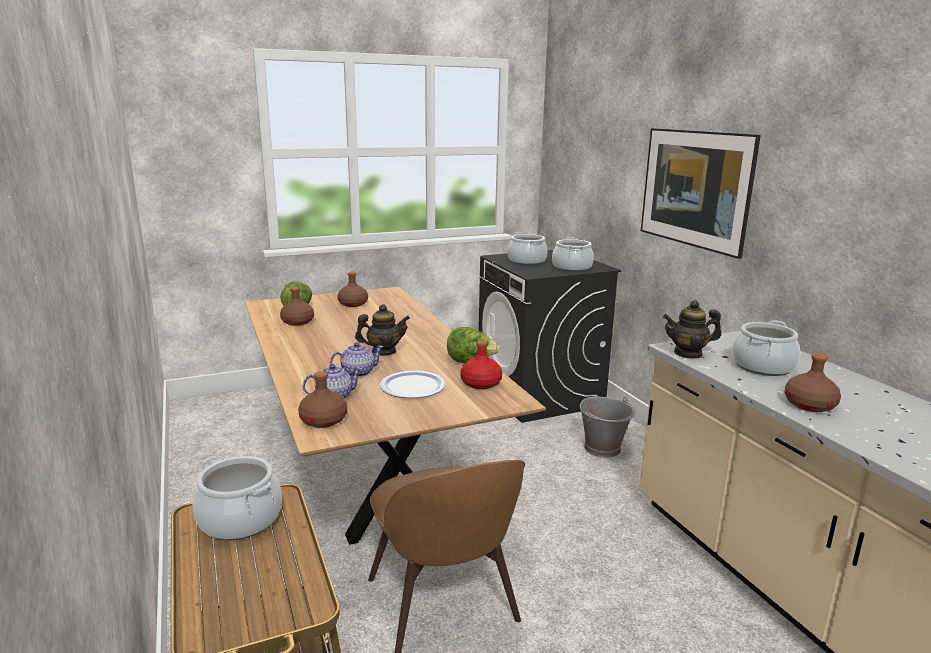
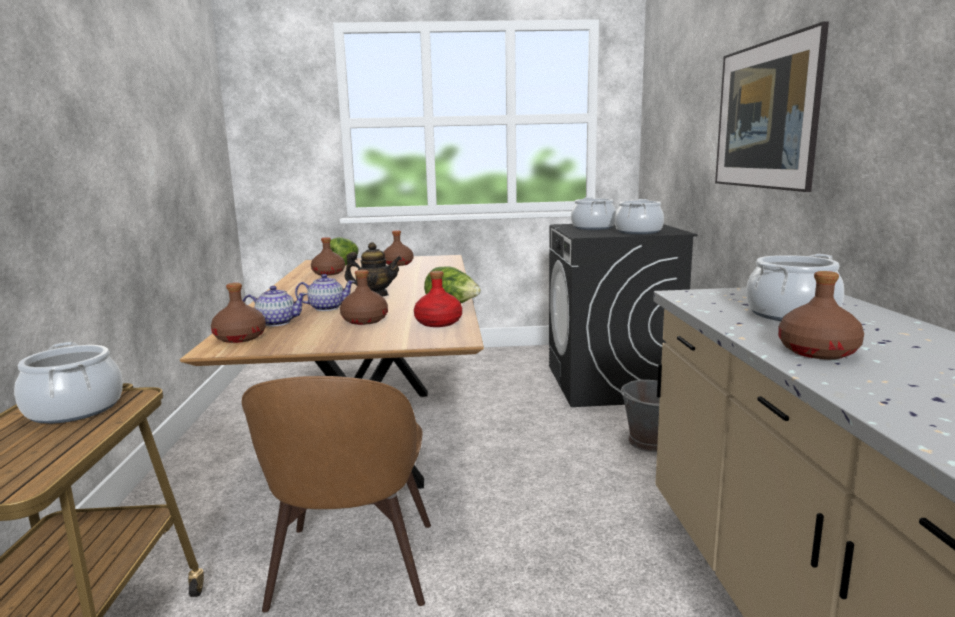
camera: 20 degrees right, 5 degrees down
(412, 386) = (364, 320): plate -> brown bottle
(688, 353) = (697, 299): teapot -> none

